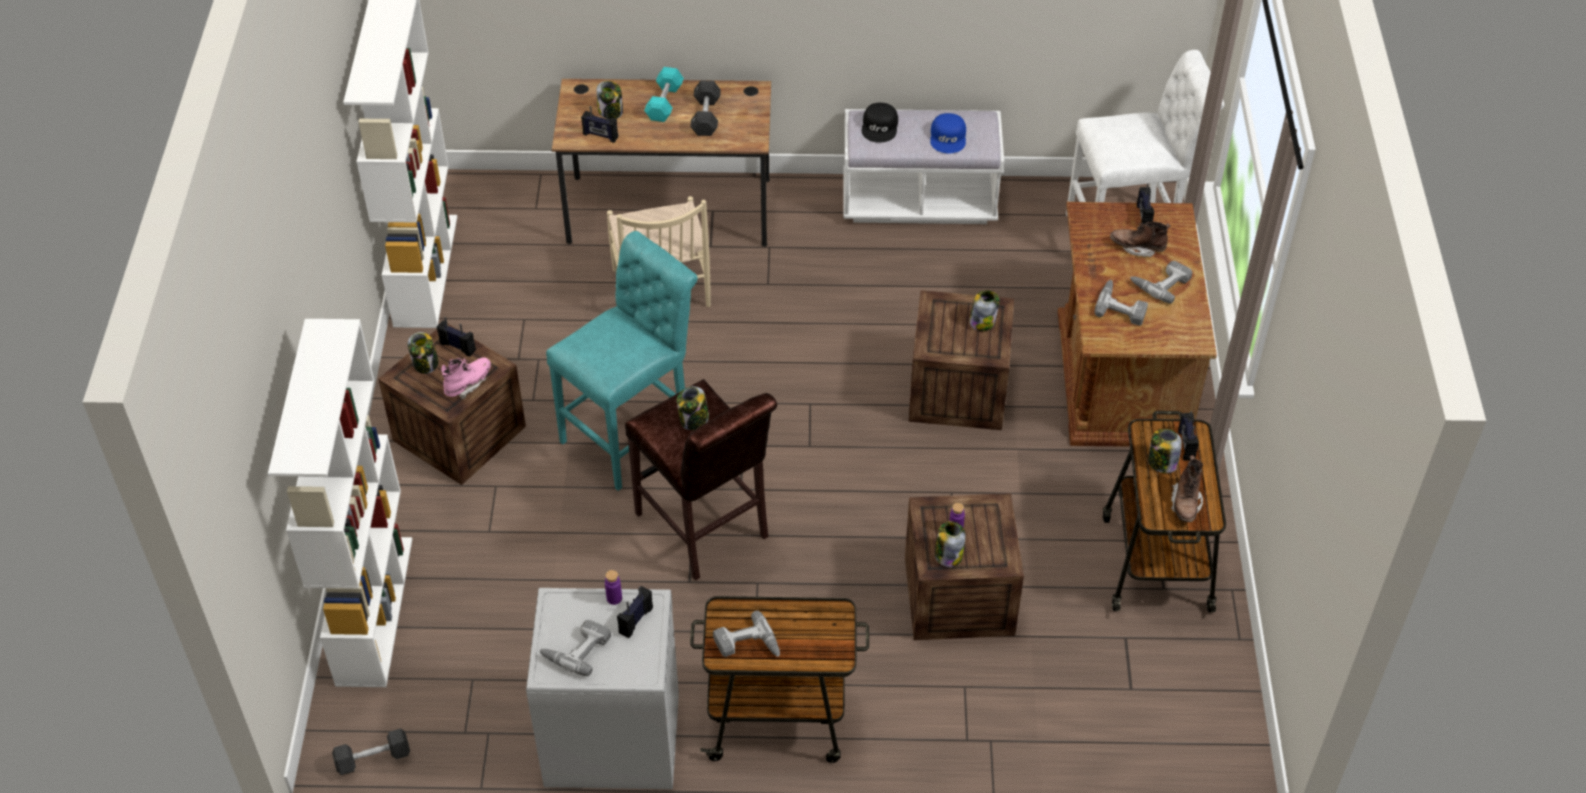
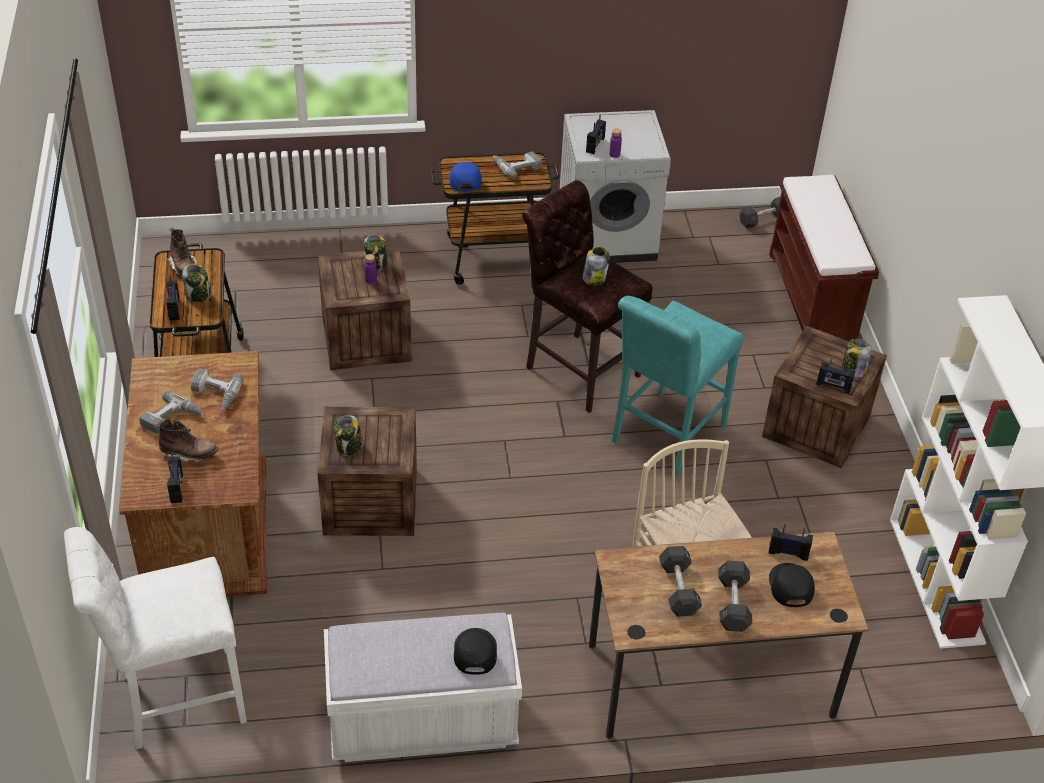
camera: 170 degrees right, 5 degrees down
(373, 610) = (812, 298): white bookcase -> brown bench
(468, 384) = (807, 356): pink boot -> none
(576, 649) = (630, 128): power drill -> none
(611, 111) = (790, 586): jar -> black cap
(664, 103) = (733, 604): turquoise dumbbell -> grey dumbbell
(948, 137) = (390, 644): blue cap -> blue cap (464, 179)
(1185, 504) = (184, 267): brown boot -> brown boot turned 150 degrees clockwise

